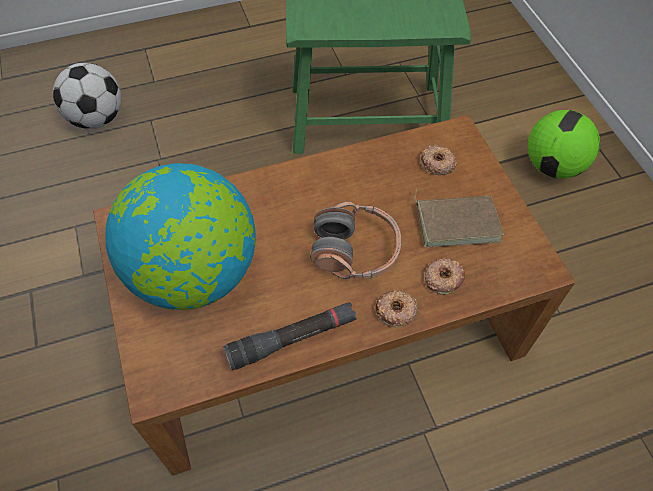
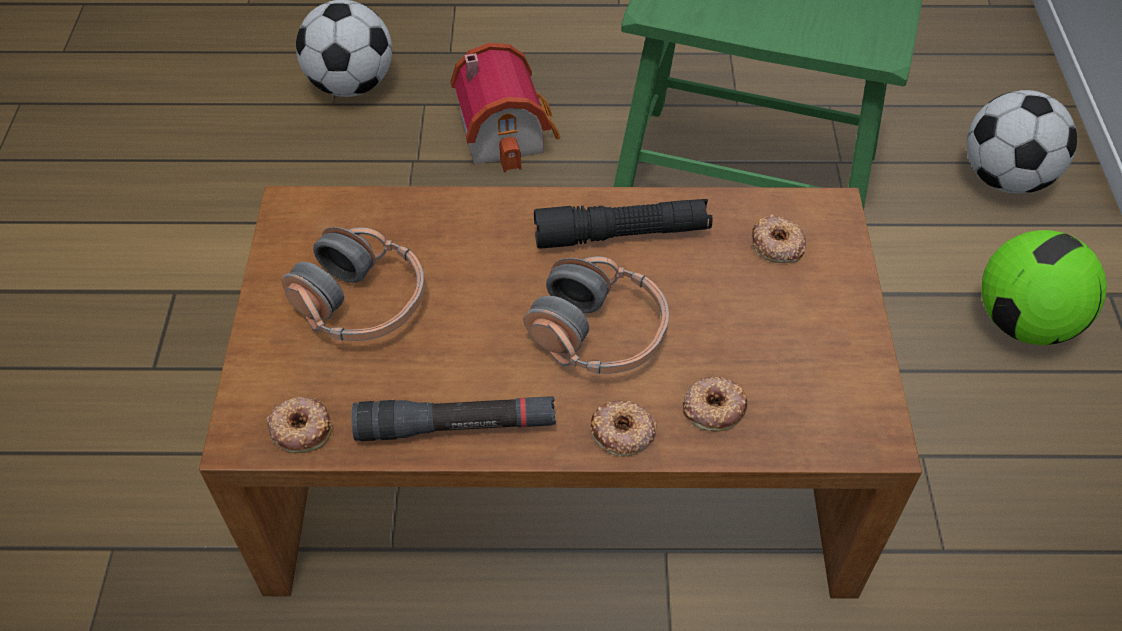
camera: 20 degrees right, 5 degrees down
(190, 372) = (301, 428): none -> donut
(194, 274) = (360, 303): globe -> headphones
(211, 125) = (507, 132): none -> toy house
(342, 181) = (622, 234): none -> black flashlight
(457, 221) = (771, 334): brown book -> none
(512, 83) = (1005, 178): none -> football

